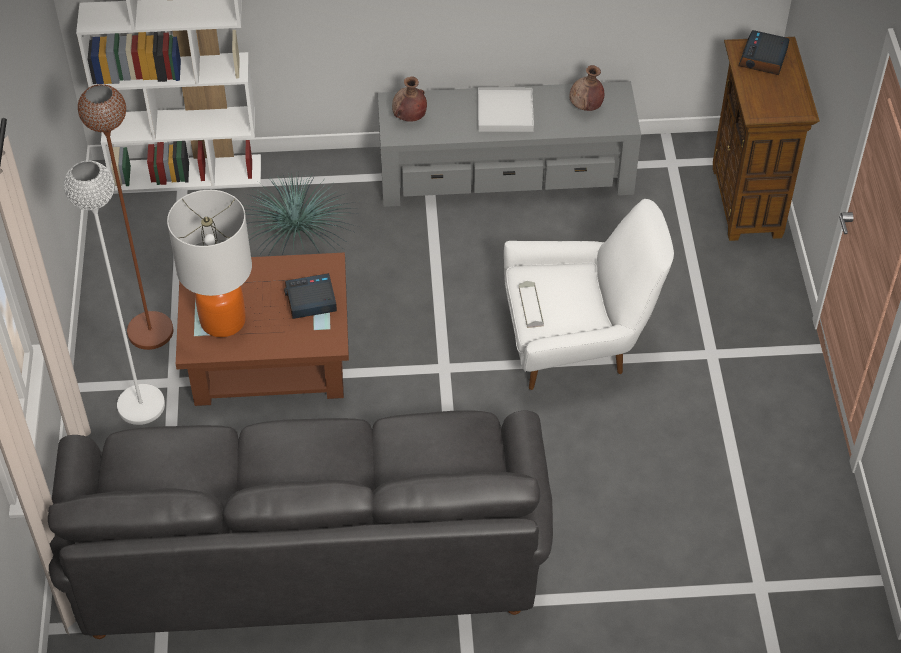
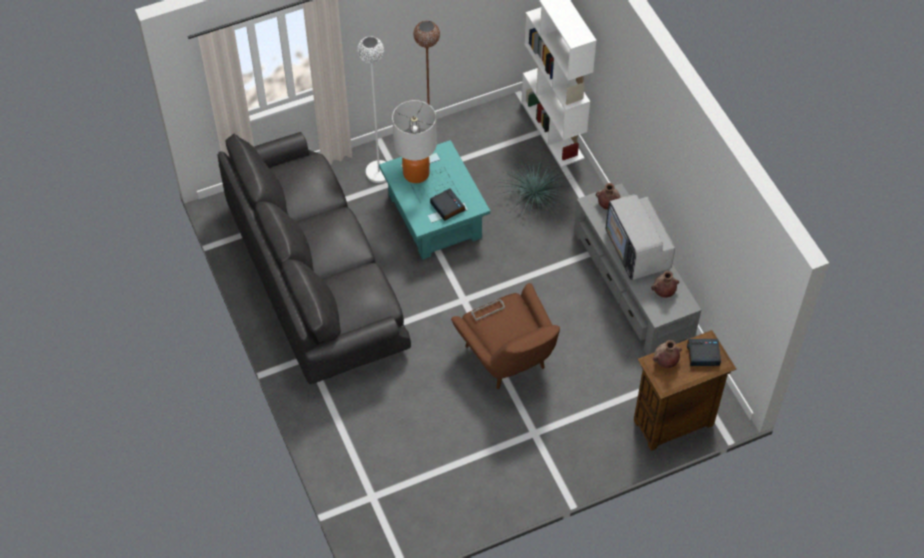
camera: 70 degrees right, 5 degrees up
(268, 359) = (434, 216): brown coffee table -> turquoise coffee table
(505, 112) = (637, 251): white tray -> television
(576, 345) = (509, 360): white armchair -> brown armchair
(762, 97) = (665, 361): none -> brown vase

